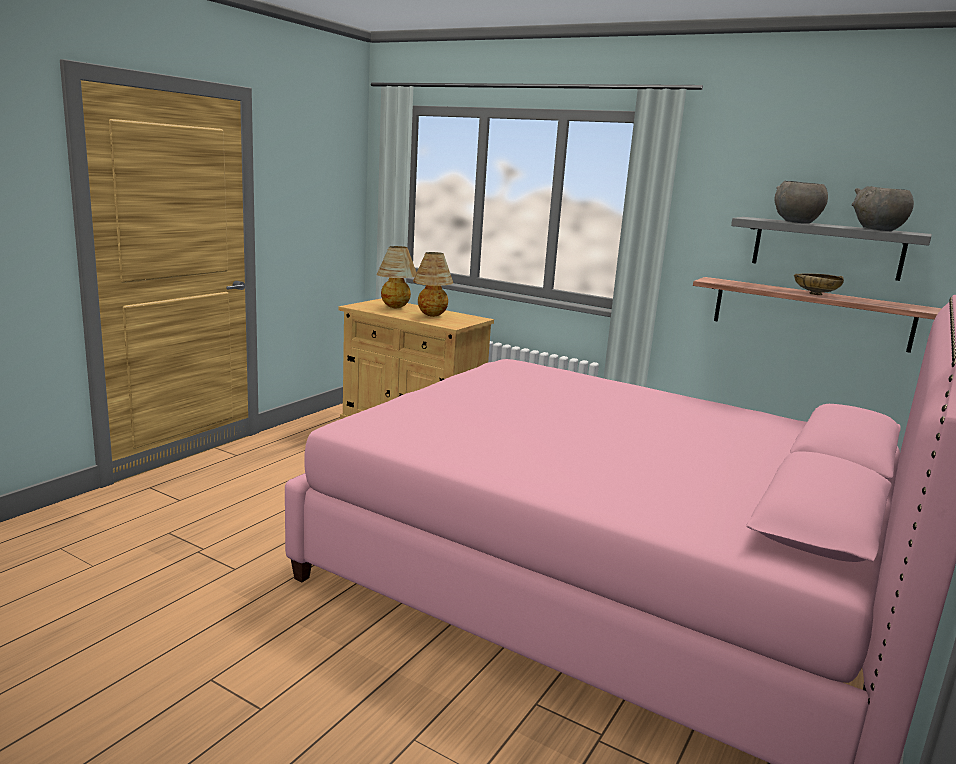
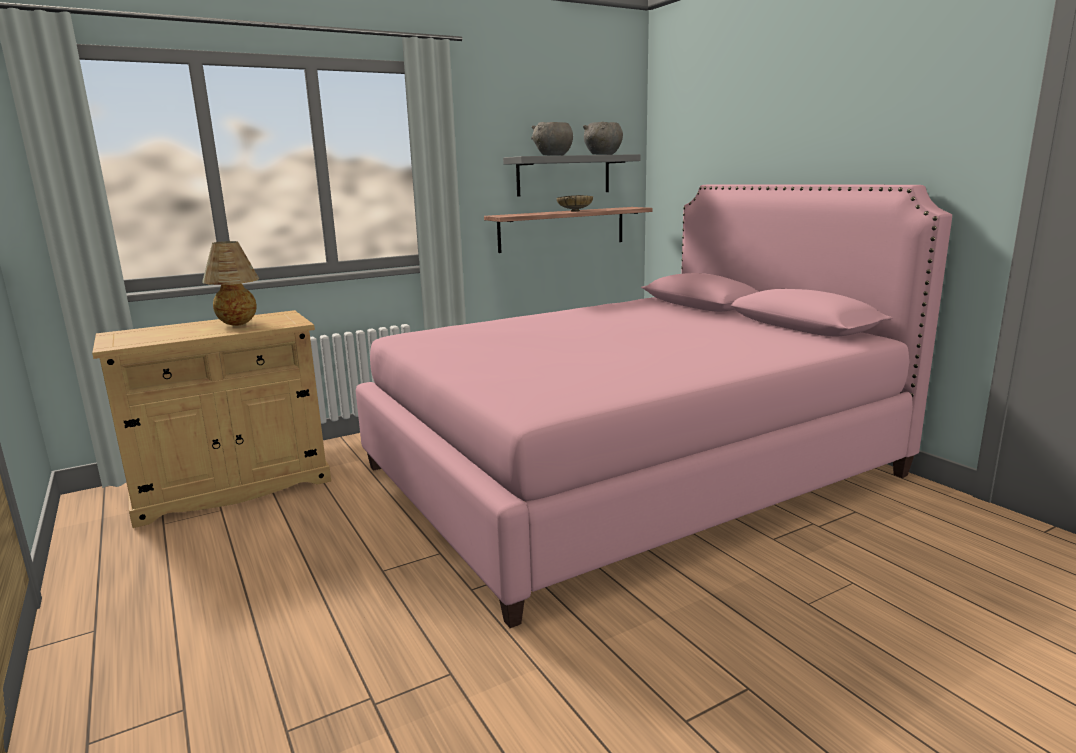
camera: 60 degrees left, 0 degrees up
(396, 308) = (165, 332): table lamp -> none

